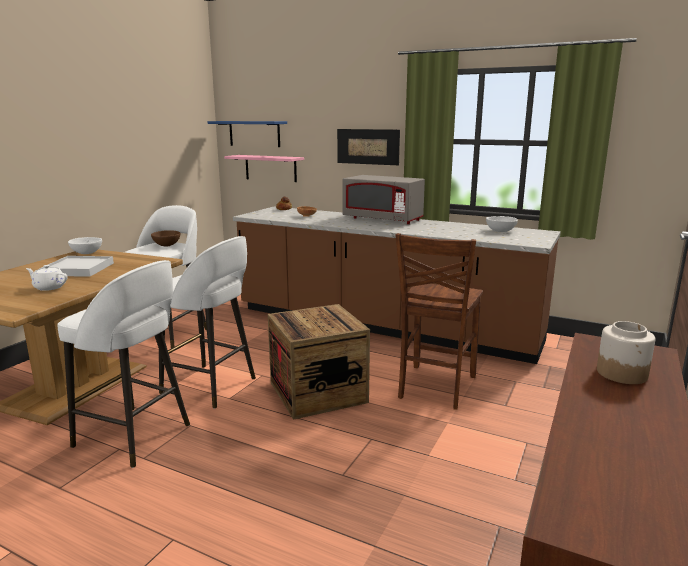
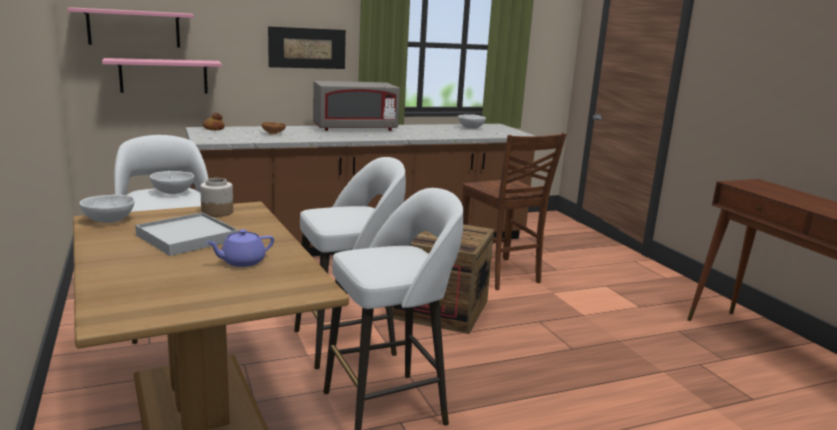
camera: 50 degrees left, 0 degrees up
(49, 287) = (242, 262): white teapot -> purple teapot
(167, 245) = (172, 192): brown bowl -> white bowl
(254, 133) = (134, 28): blue shelf -> pink shelf
(622, 373) = (782, 193): jar -> jar (217, 212)

